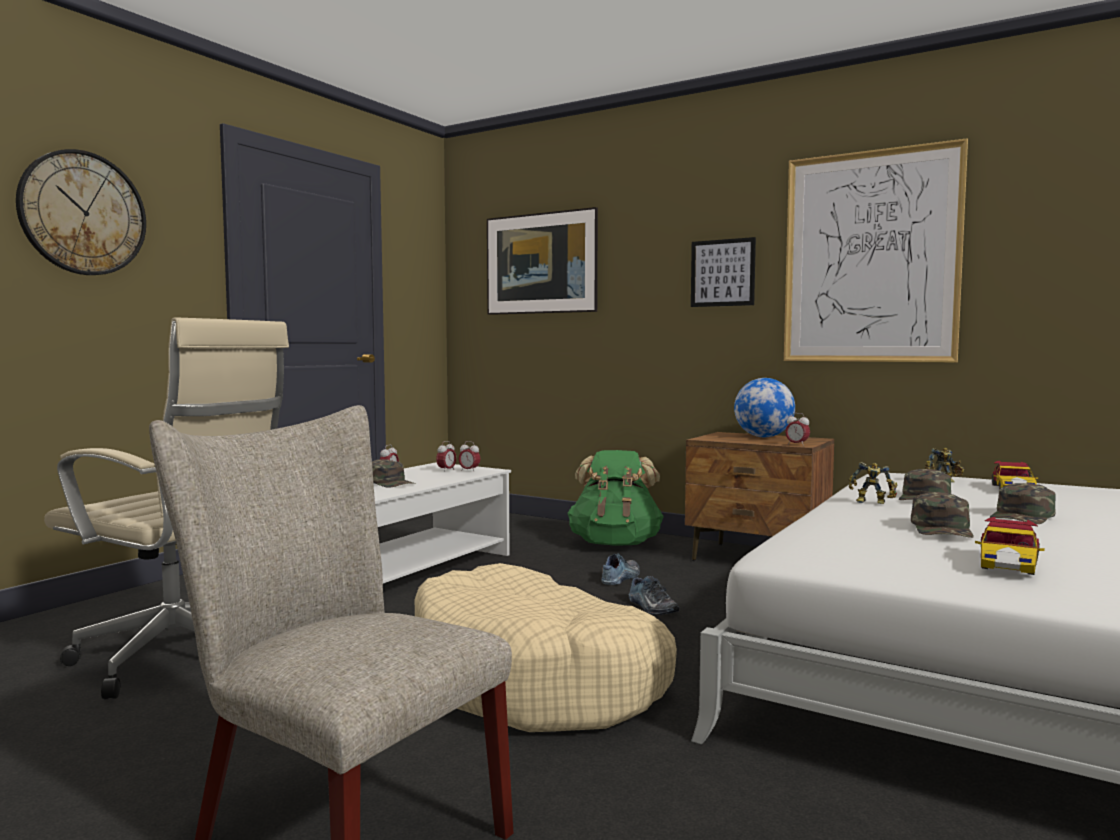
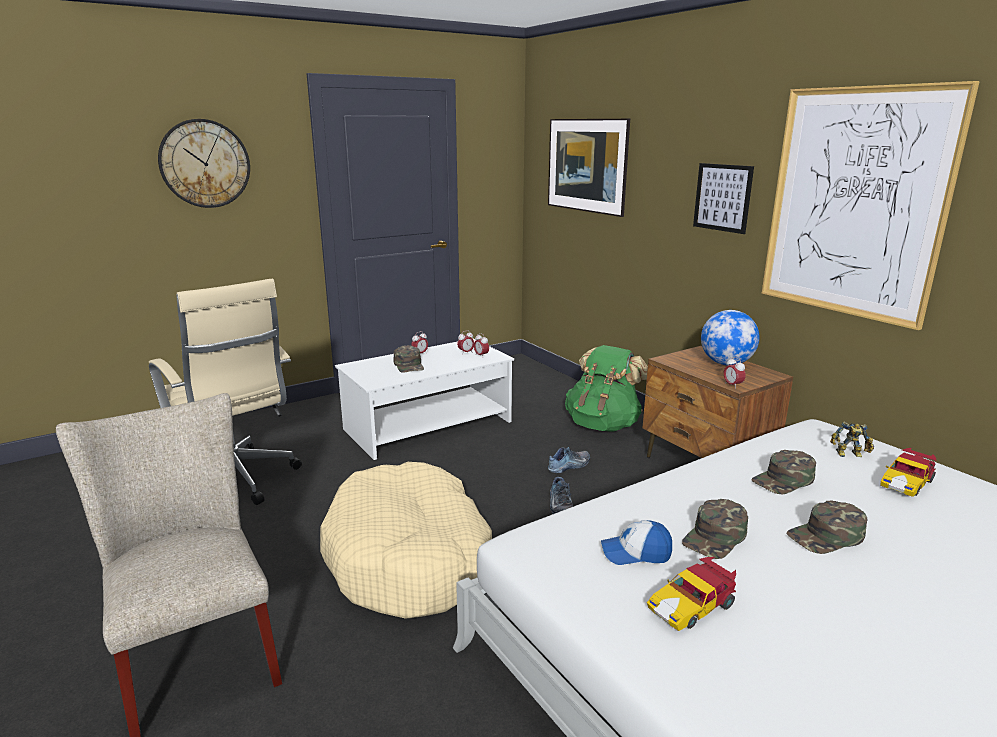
camera: 25 degrees right, 15 degrees up
(871, 502) = (721, 477): toy robot -> none
(895, 547) = (635, 553): none -> cap

